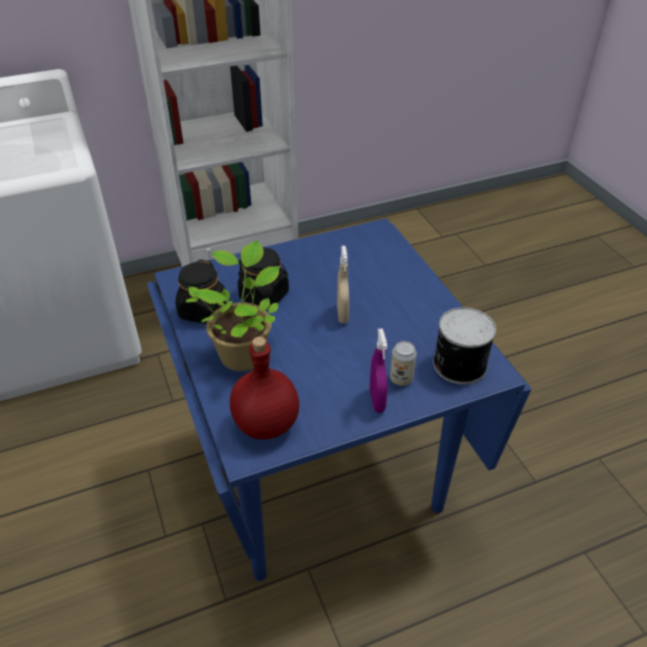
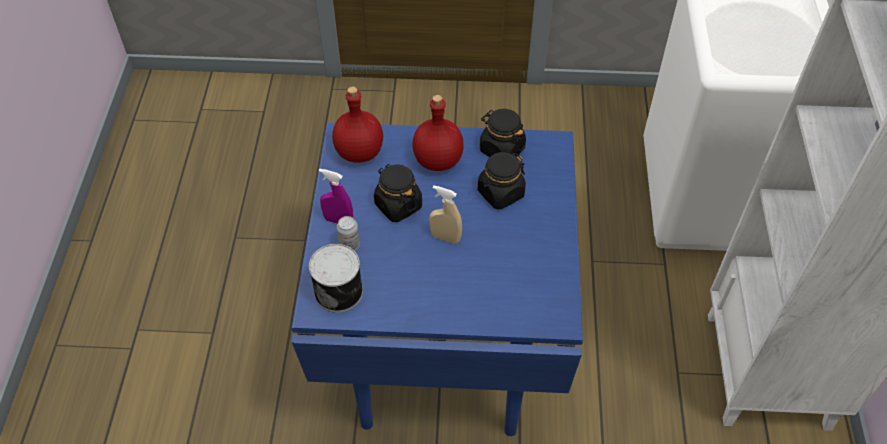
camera: 115 degrees right, 10 degrees up
(243, 353) = (437, 160): potted plant -> red bottle
(325, 361) = (398, 205): none -> black jar

